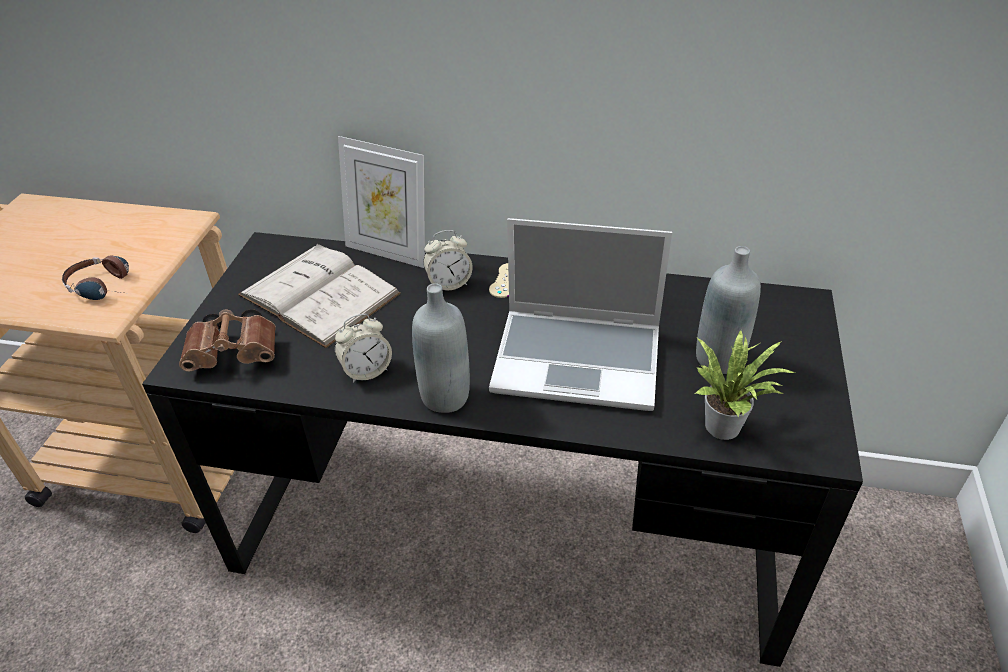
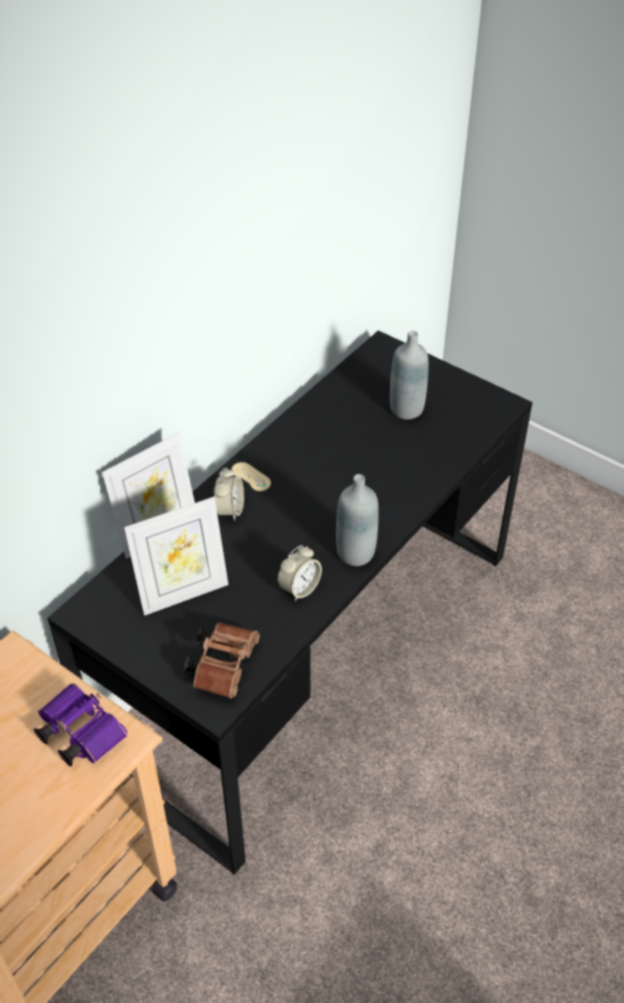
camera: 65 degrees left, 5 degrees up
(107, 286) = (79, 733): headphones -> purple binoculars
(319, 294) = (183, 593): white book -> picture frame
(366, 370) = (299, 588): alarm clock -> alarm clock turned 45 degrees clockwise
(579, 360) = (364, 472): laptop -> none
(727, 426) = (463, 433): potted plant -> none

